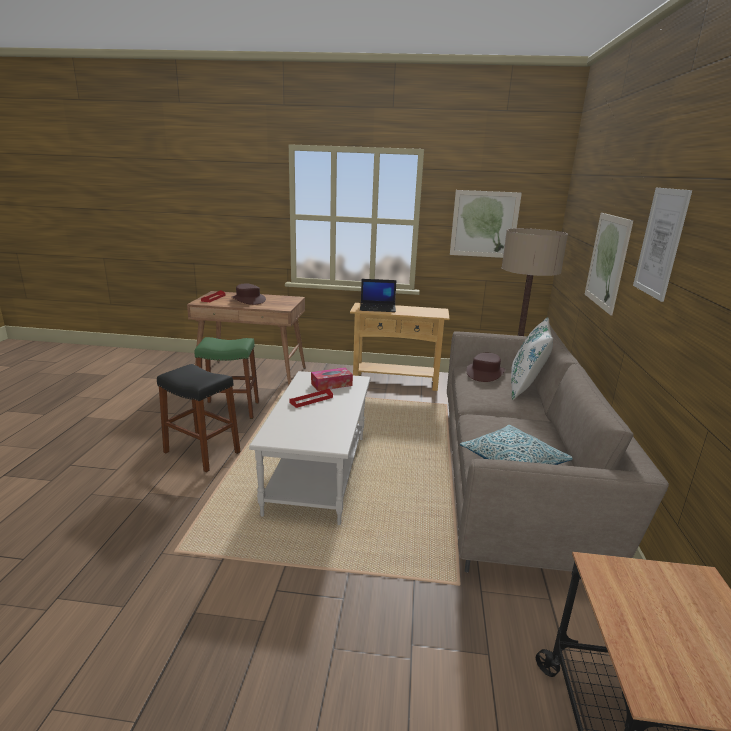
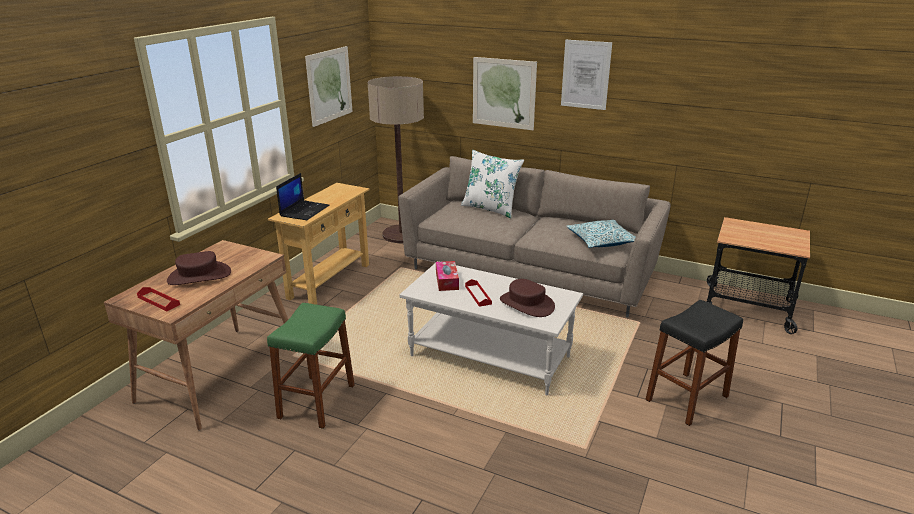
camera: 70 degrees left, 5 degrees up
(202, 452) = (414, 428): black stool -> black stool (687, 398)
(485, 373) = (455, 215): brown hat -> brown hat (526, 304)

